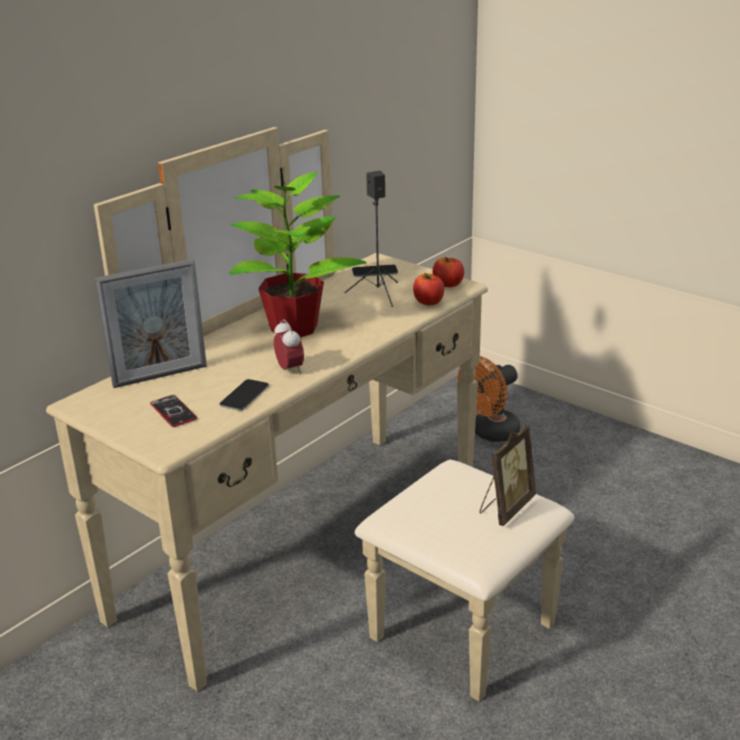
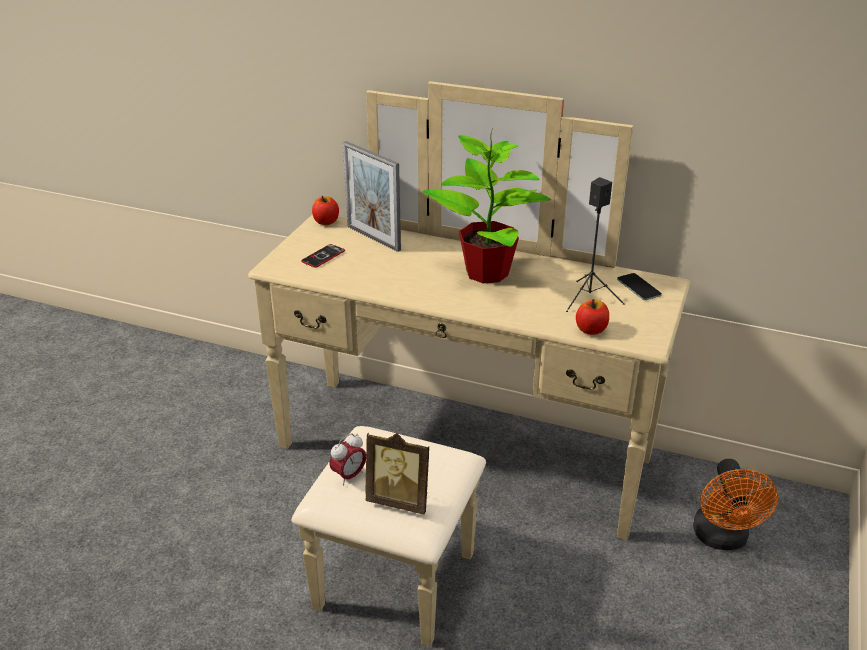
camera: 70 degrees right, 5 degrees up
(244, 395) = (359, 278): phone -> none
(290, 370) = (410, 287): alarm clock -> alarm clock (349, 476)
(448, 284) = (643, 334): apple -> apple (326, 222)
(490, 433) = (722, 539): orange fan -> orange fan turned 120 degrees counterclockwise

